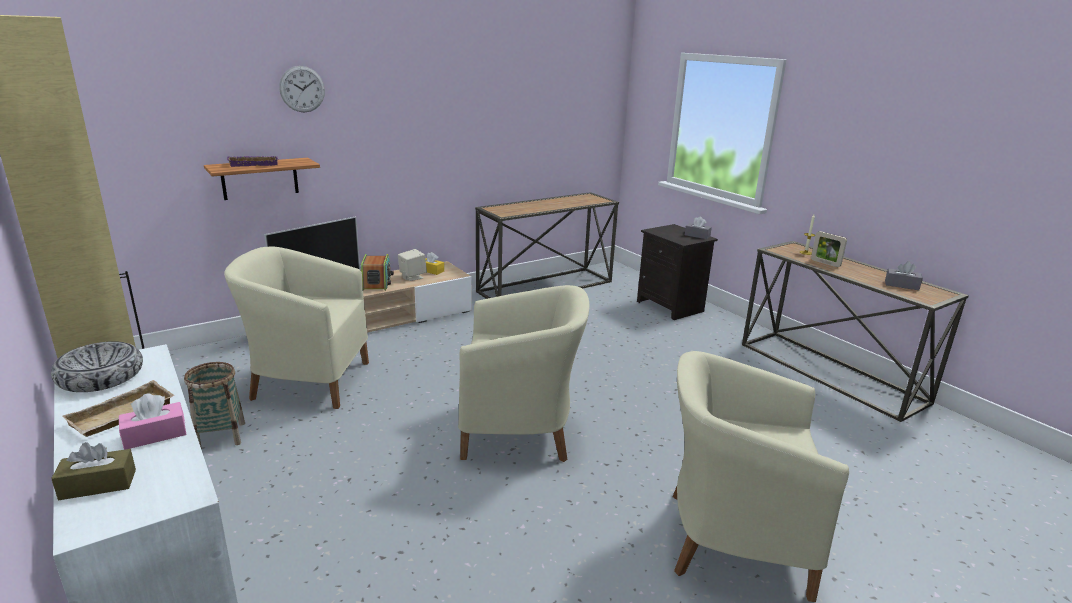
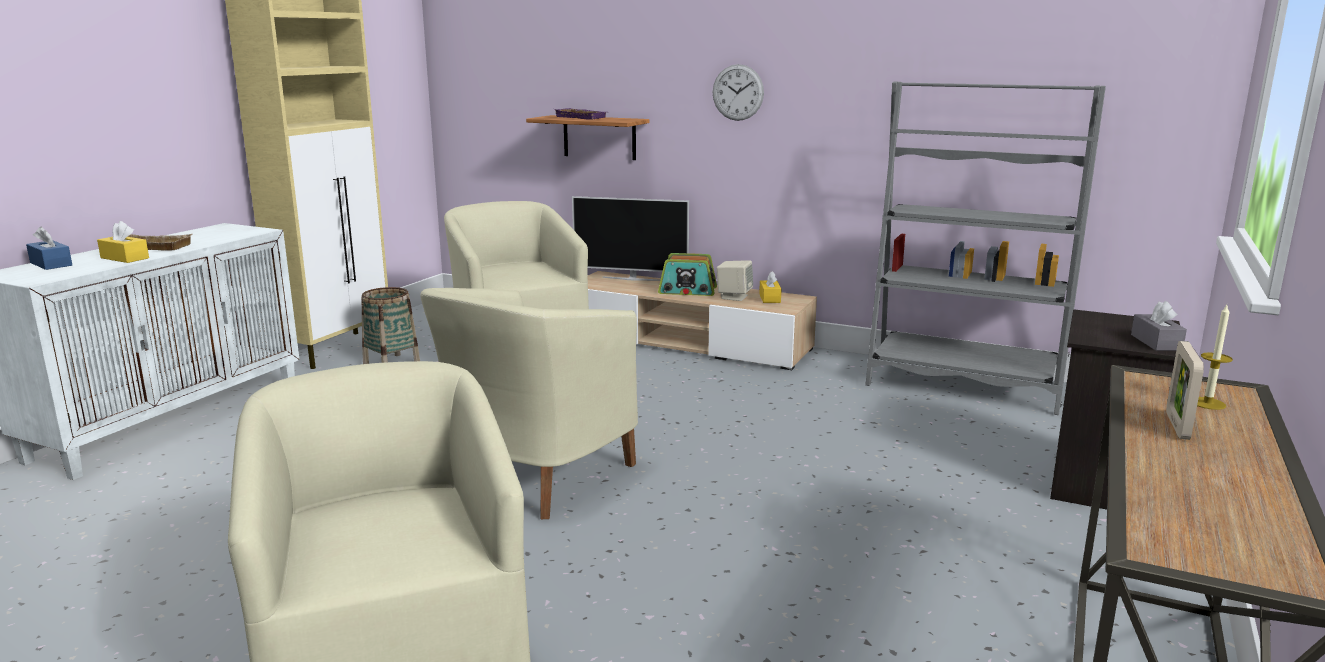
camera: 60 degrees right, 5 degrees down
(98, 484) = (51, 264): brown tissue box -> blue tissue box
(101, 377) = (211, 232): bowl -> none
(155, 435) = (124, 258): pink tissue box -> yellow tissue box
(302, 89) = (650, 36): wall clock -> wall clock (738, 92)
(377, 283) = (687, 291): radio -> radio turned 45 degrees clockwise
(520, 431) = (533, 476): beige armchair -> beige armchair turned 60 degrees clockwise
(545, 286) = (962, 385): console table -> grey bookcase
(901, 285) = (1218, 516): grey tissue box -> none

